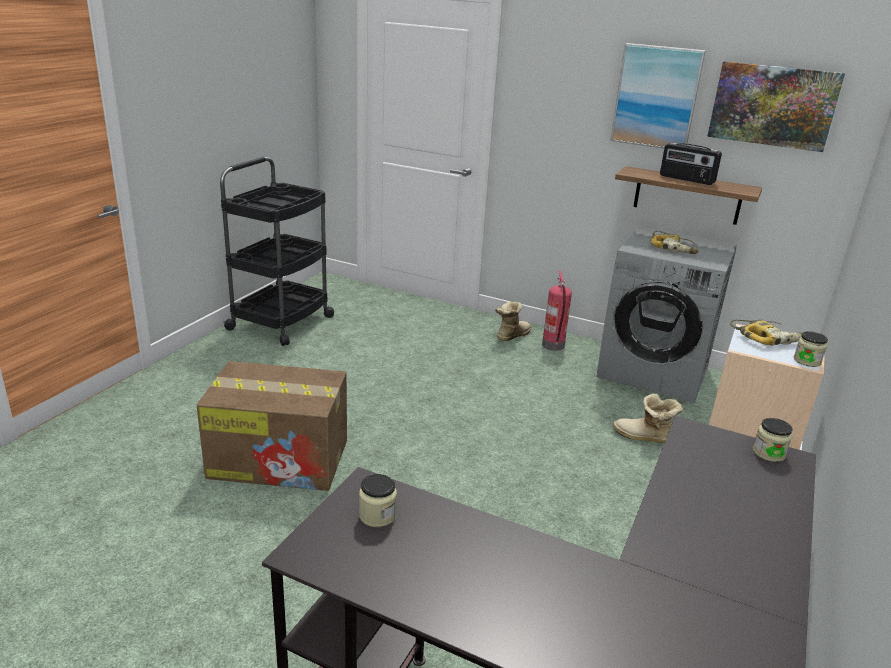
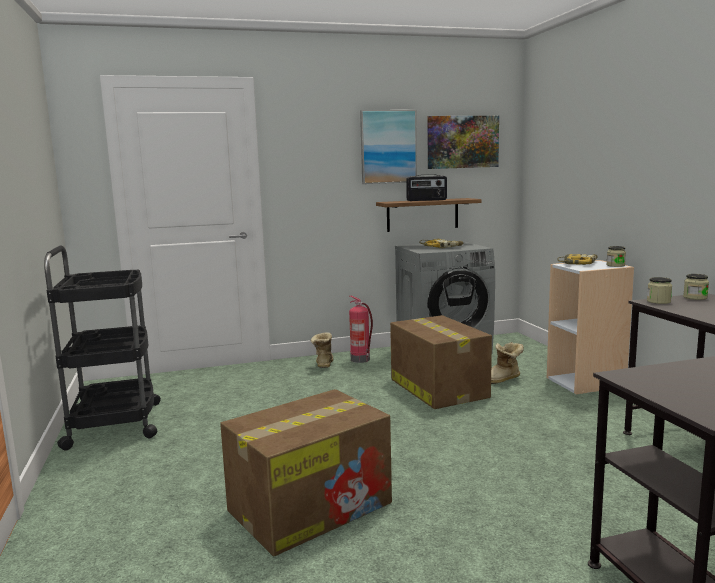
camera: 40 degrees left, 15 degrees down
(377, 515) = (676, 382): jar -> jar (658, 301)
(563, 412) = (437, 388): none -> cardboard box

